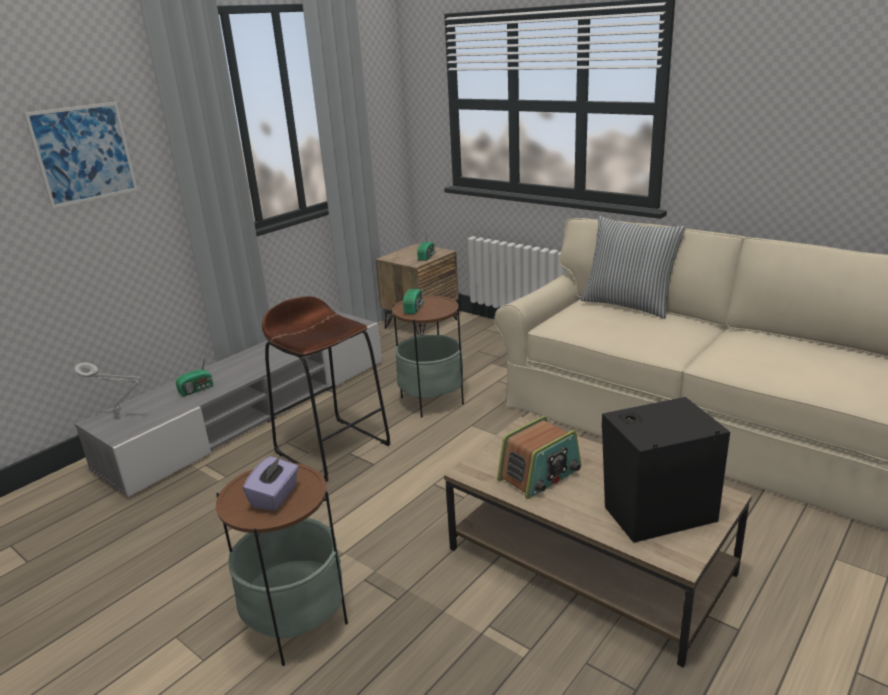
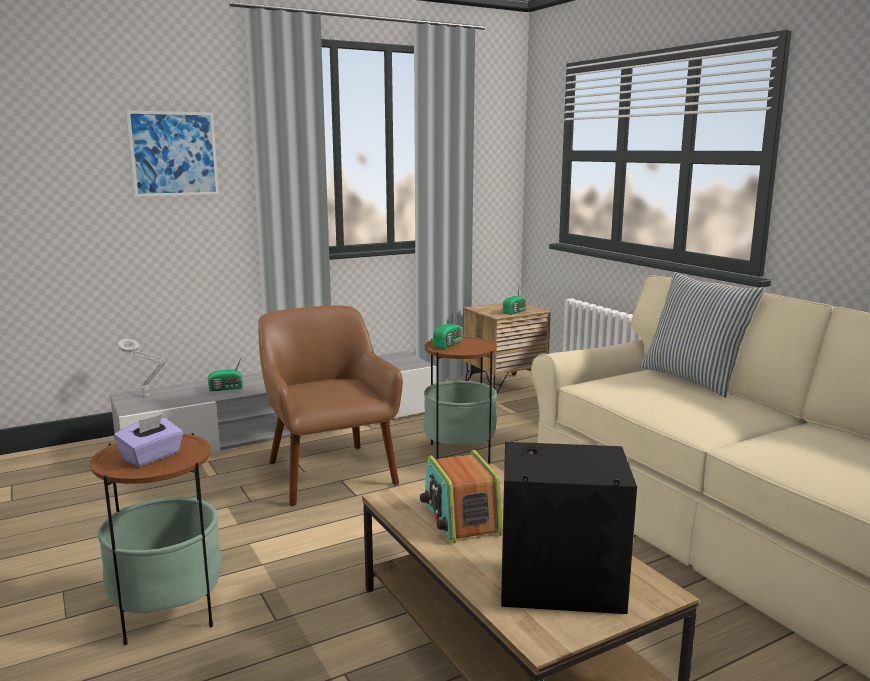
camera: 20 degrees right, 10 degrees down
(332, 448) = (329, 473): brown stool -> brown armchair
(540, 475) = (460, 518): radio -> radio turned 90 degrees clockwise

